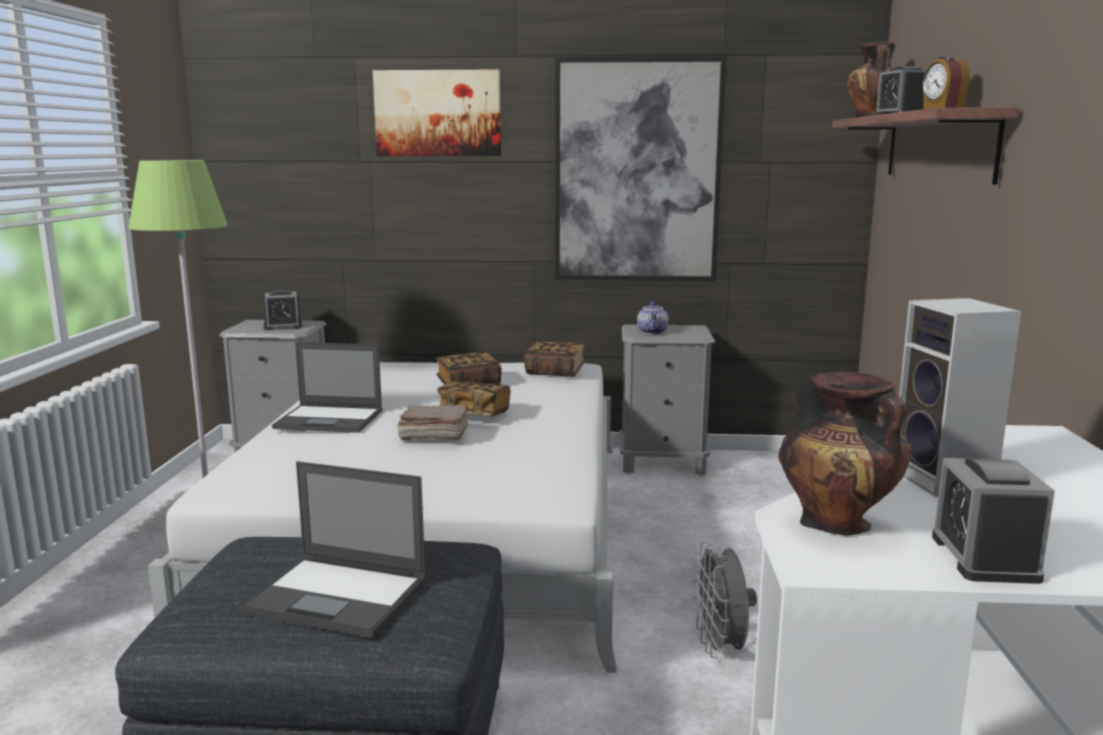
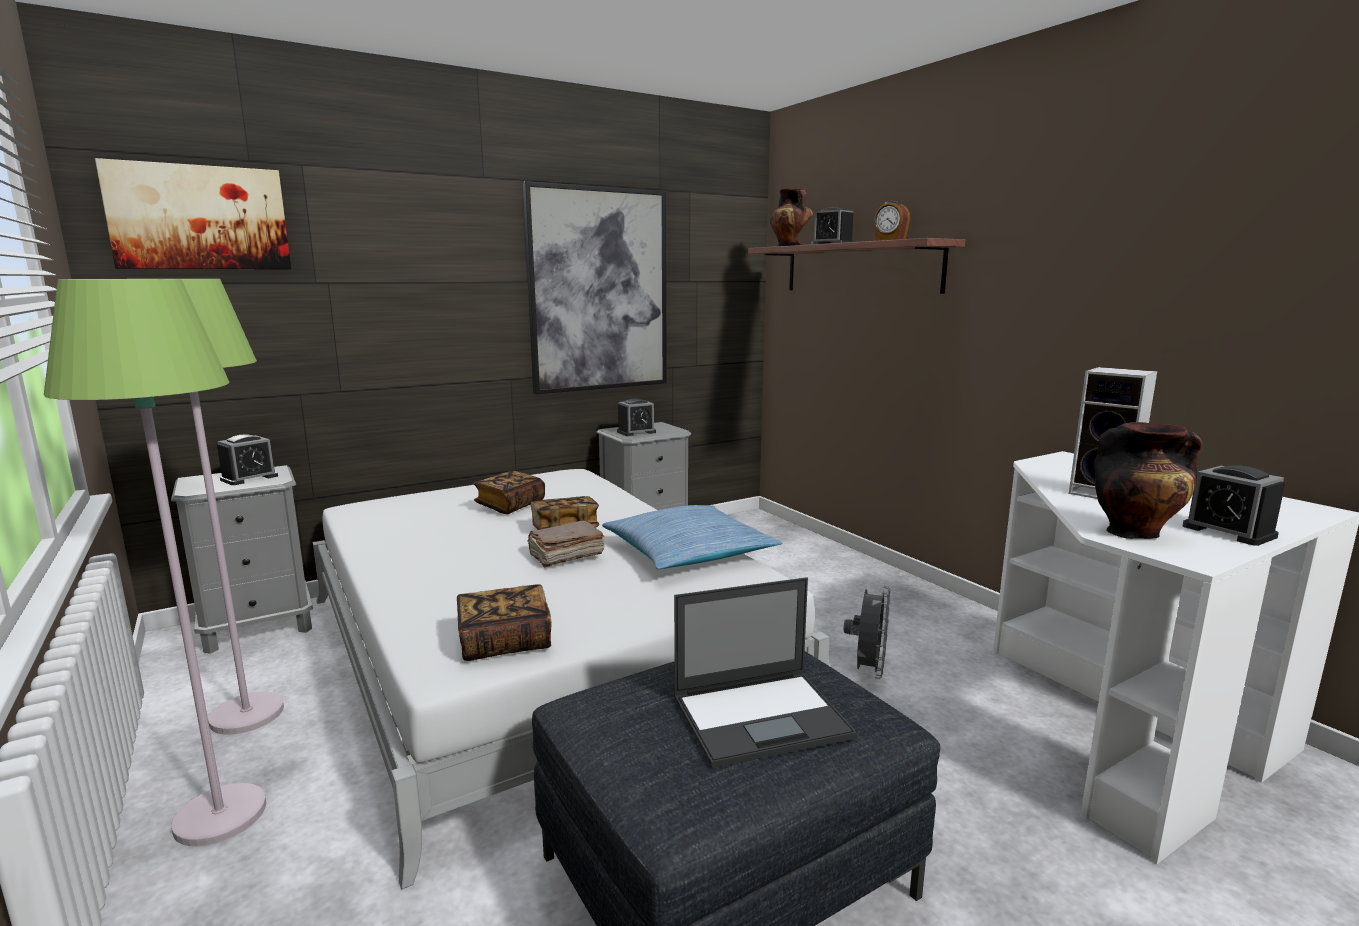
camera: 35 degrees left, 0 degrees up
(125, 569) = (220, 815): none -> green floor lamp
(330, 419) = (432, 565): laptop -> none
(438, 113) = (406, 231): picture -> picture (200, 218)
(543, 458) = (688, 552): none -> pillow
(555, 372) = (568, 480): book -> book (505, 642)
(653, 332) = (636, 432): teapot -> alarm clock
(720, 648) = (867, 670): grey fan -> grey fan turned 120 degrees counterclockwise

